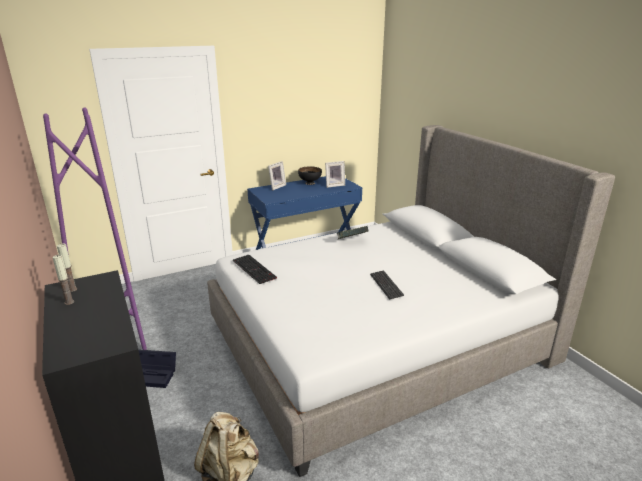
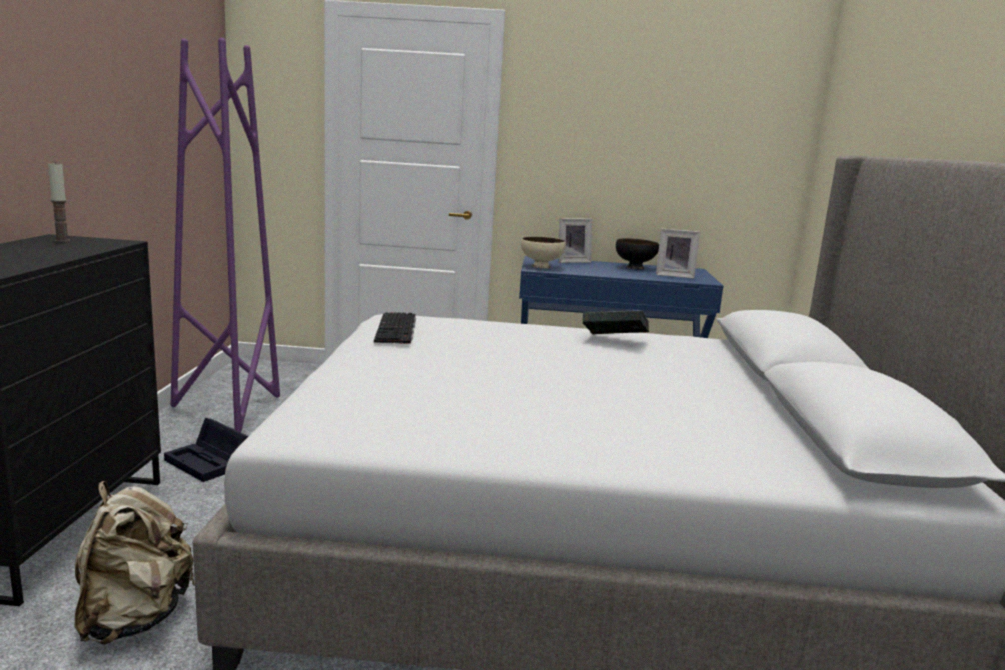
camera: 30 degrees right, 10 degrees down
(69, 302) = (31, 245): candle -> none
(269, 196) = (541, 266): none -> beige bowl
(386, 285) = (583, 397): keyboard -> none

